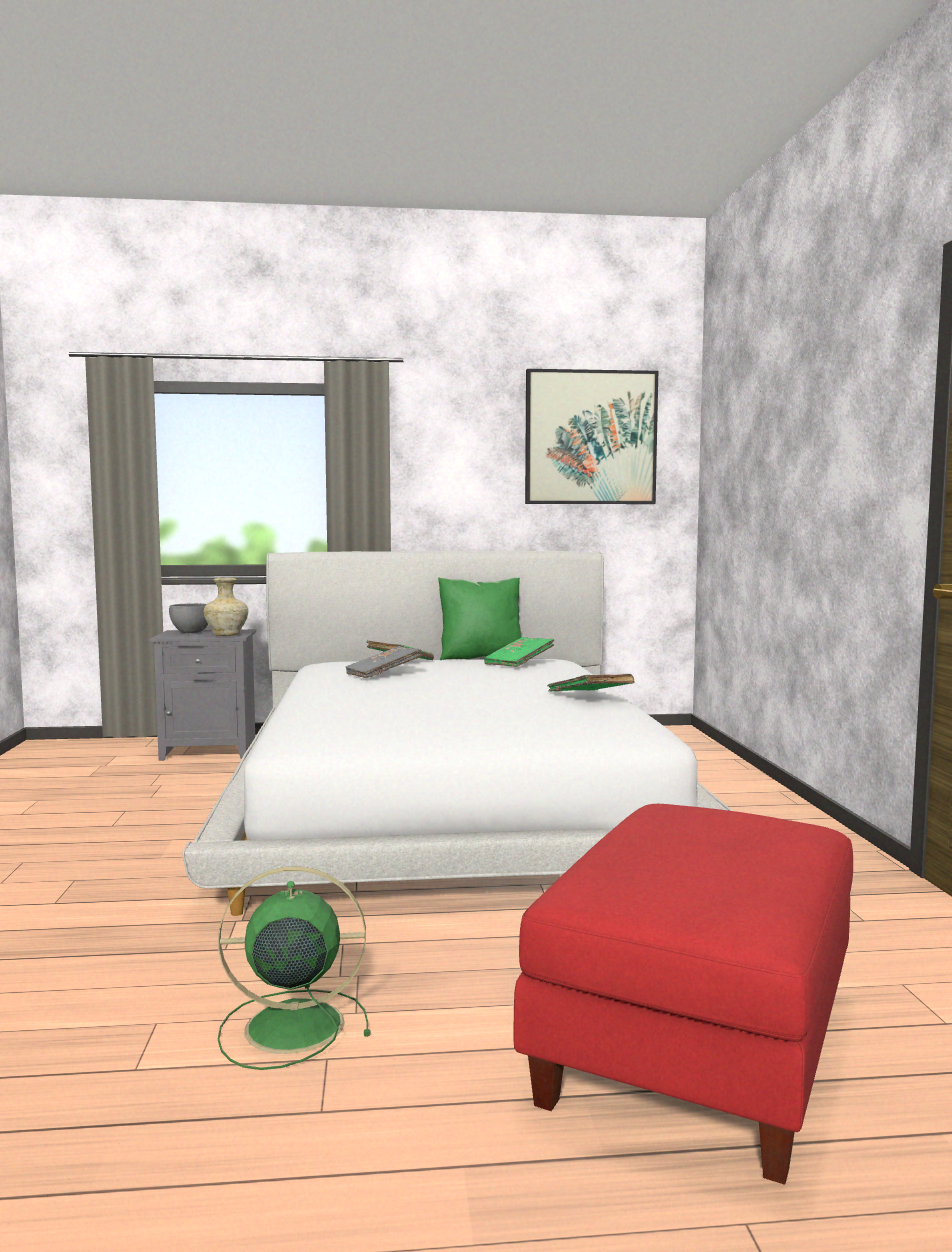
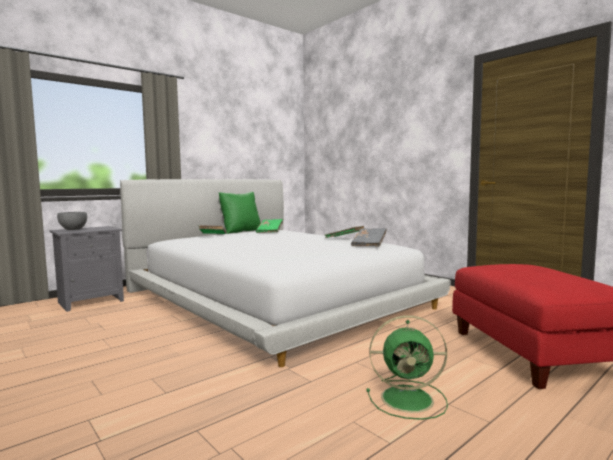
camera: 35 degrees left, 0 degrees up
(227, 635) = (105, 229): beige vase -> none
(289, 1027) = (409, 399): green fan -> green fan turned 135 degrees counterclockwise
(383, 674) = (226, 240): grey book -> grey book (369, 244)
(590, 438) = (264, 127): picture -> none

